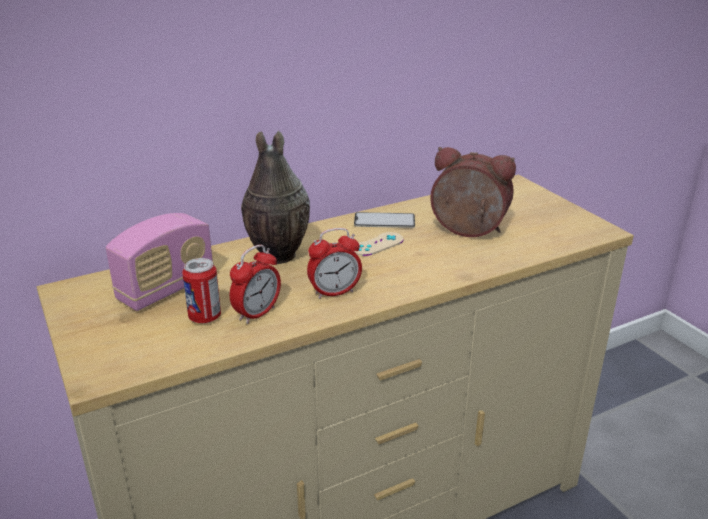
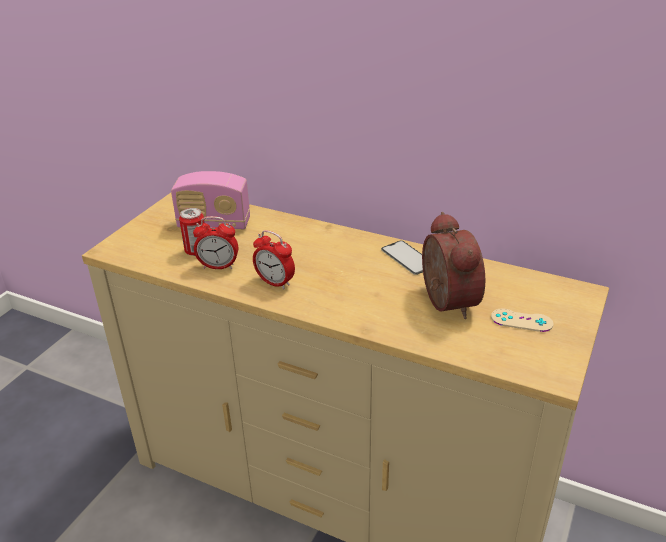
camera: 55 degrees right, 5 degrees up
(276, 256) = (296, 240): vase -> none
(377, 244) = (365, 270): beige game controller -> beige game controller (521, 320)

